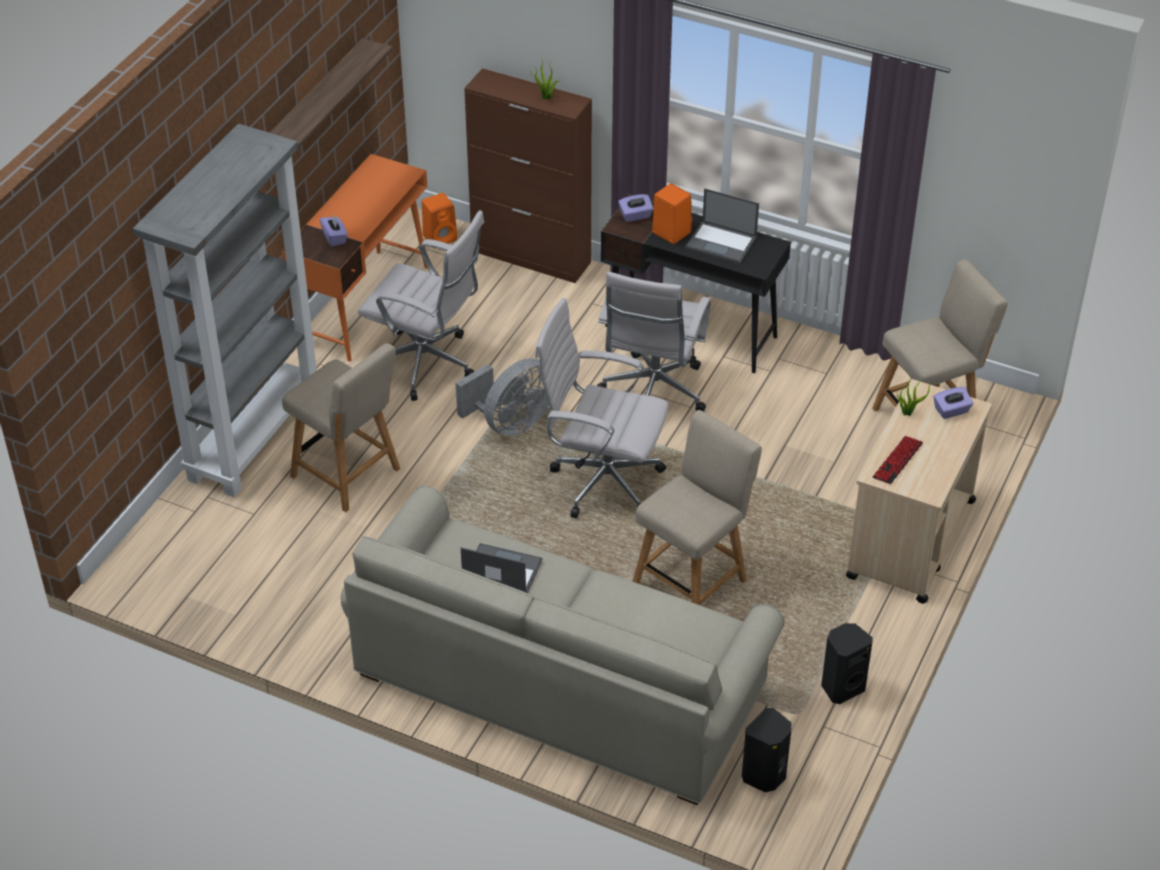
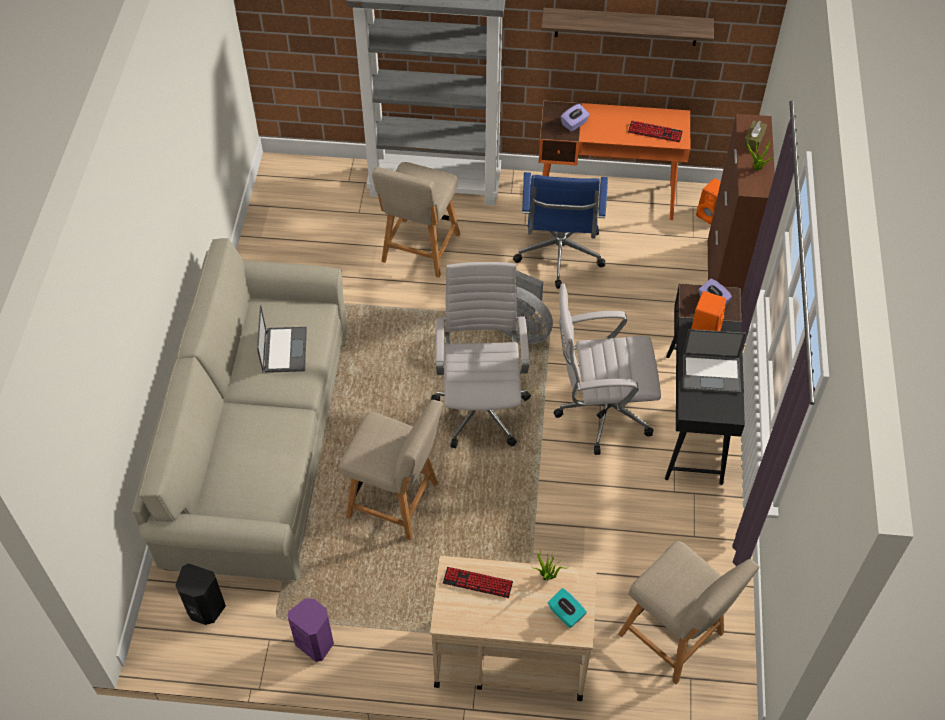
camera: 70 degrees right, 10 degrees up
(386, 186) = (655, 132): none -> keyboard
(428, 365) = (559, 257): white office chair -> blue office chair
(507, 88) = (753, 140): none -> brown tissue box
(722, 243) = (712, 373): laptop -> laptop turned 90 degrees counterclockwise
(842, 687) = (316, 643): black speaker -> purple speaker
(951, 411) = (565, 614): purple tissue box -> turquoise tissue box

